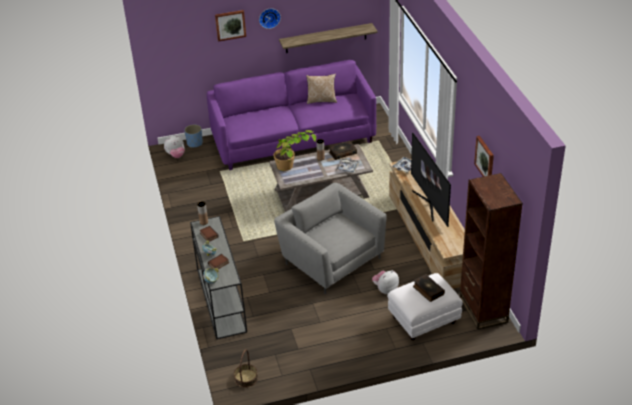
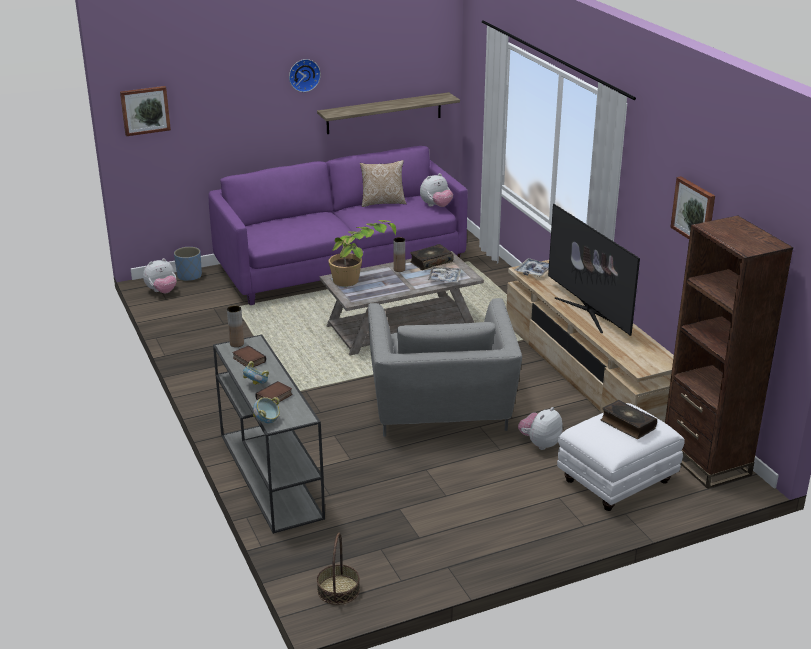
camera: 10 degrees left, 10 degrees down
(230, 25) = (246, 83): picture -> picture (145, 110)
(331, 259) = (440, 409): grey armchair -> grey armchair turned 135 degrees counterclockwise
(356, 105) = (436, 206): none -> plush toy

